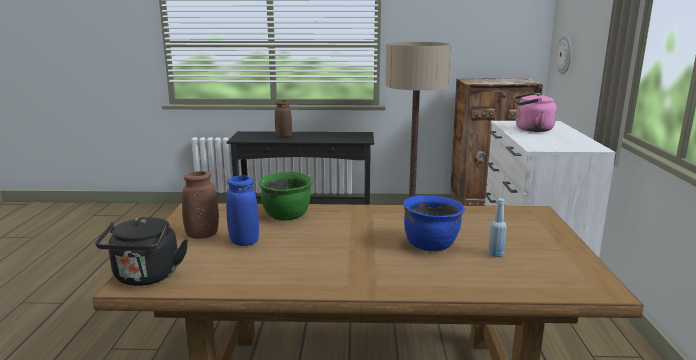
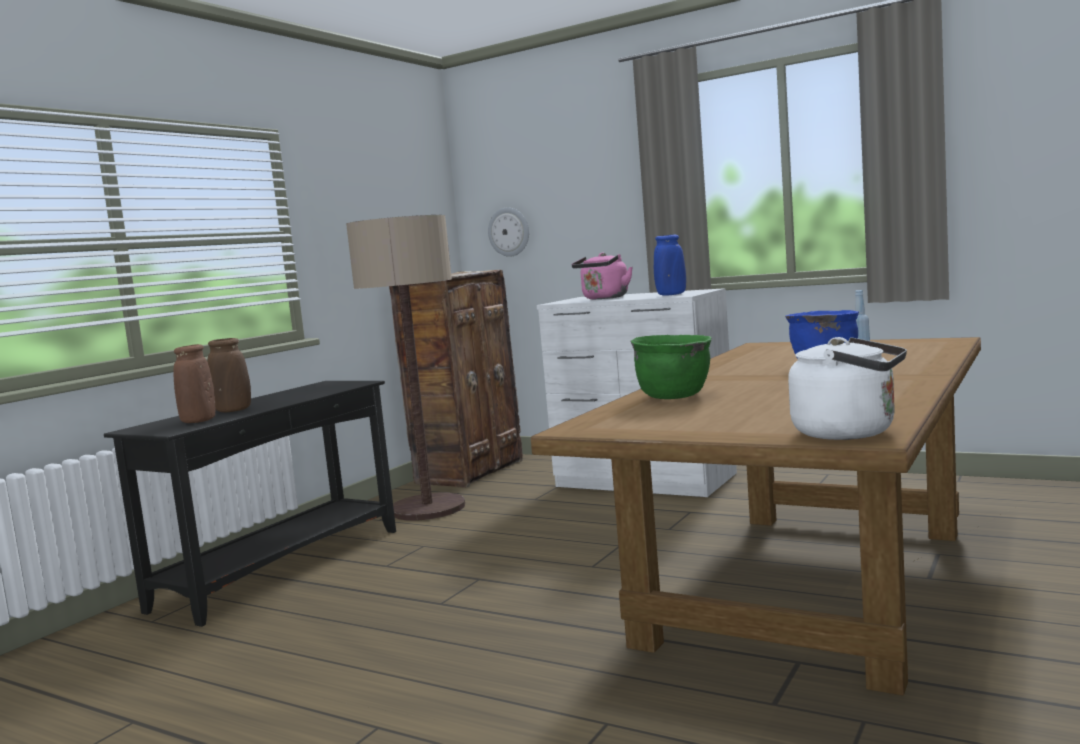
camera: 60 degrees left, 10 degrees down
(146, 277) = (850, 433): black kettle -> white kettle
(202, 235) = (706, 420): brown vase -> brown vase (198, 421)
(244, 242) = (753, 406): blue vase -> blue vase (671, 295)

